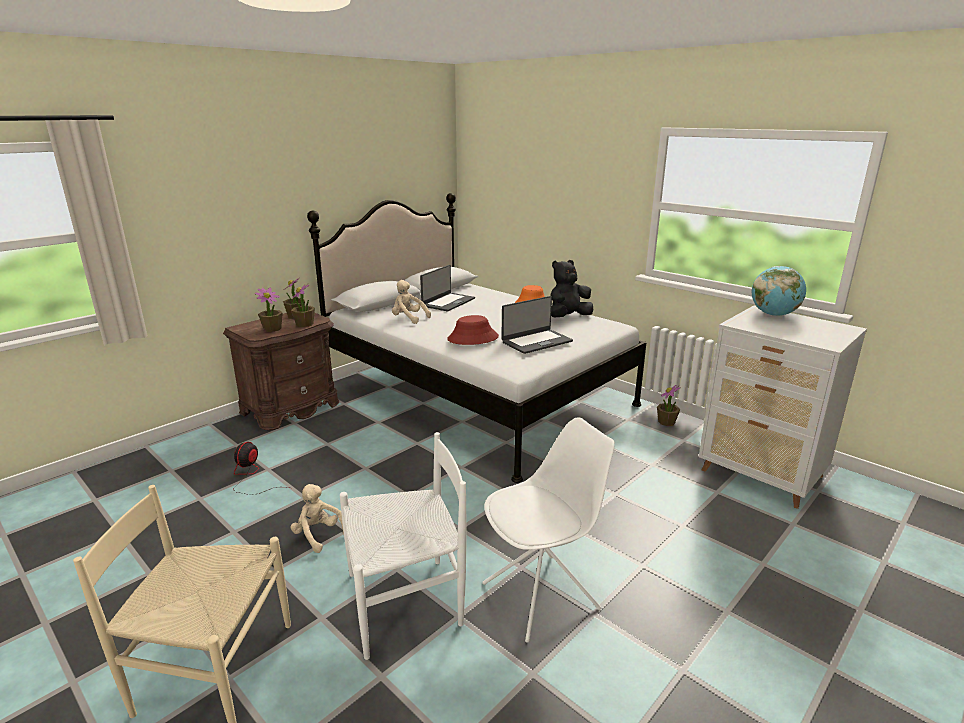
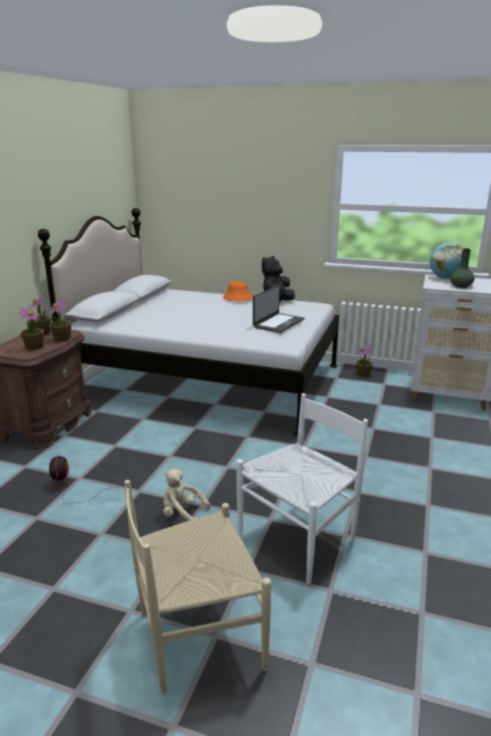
camera: 25 degrees left, 0 degrees up
(408, 318) = (149, 322): beige plush toy -> none
(448, 302) = (166, 305): laptop -> none
(473, 338) = (226, 328): red hat -> none
(542, 595) = (387, 504): white chair -> none
(779, 329) = (461, 286): none -> green vase

